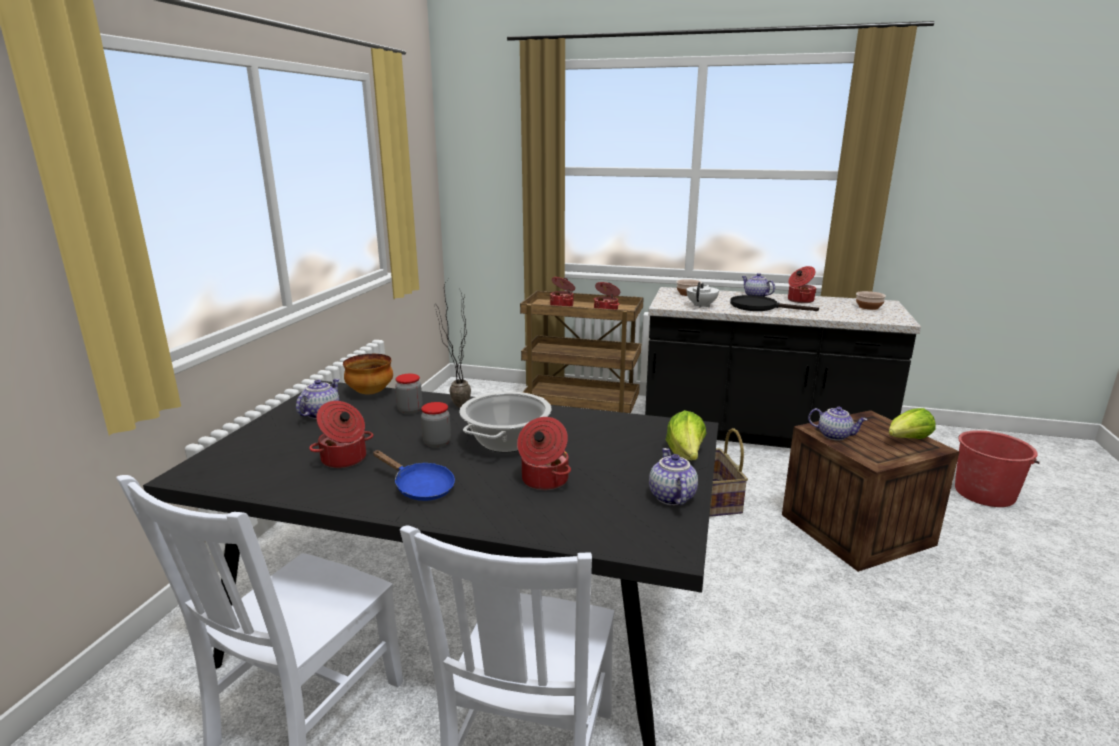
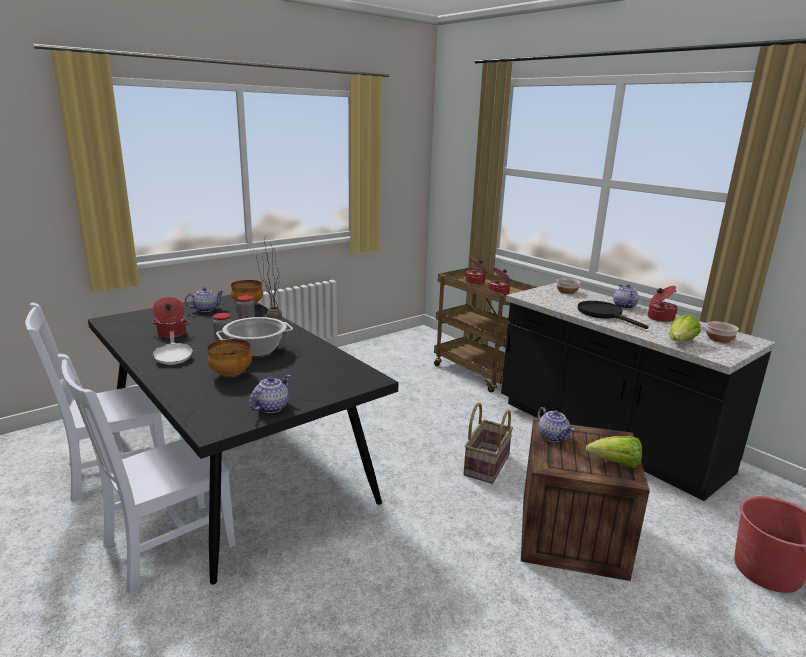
camera: 35 degrees right, 0 degrees up
(420, 488) = (173, 357): blue frying pan -> white frying pan
(543, 480) = (230, 375): cooking pot -> bowl
(685, 456) = (330, 391): lettuce -> lettuce (680, 342)
(701, 306) = (553, 302): white teapot -> none

